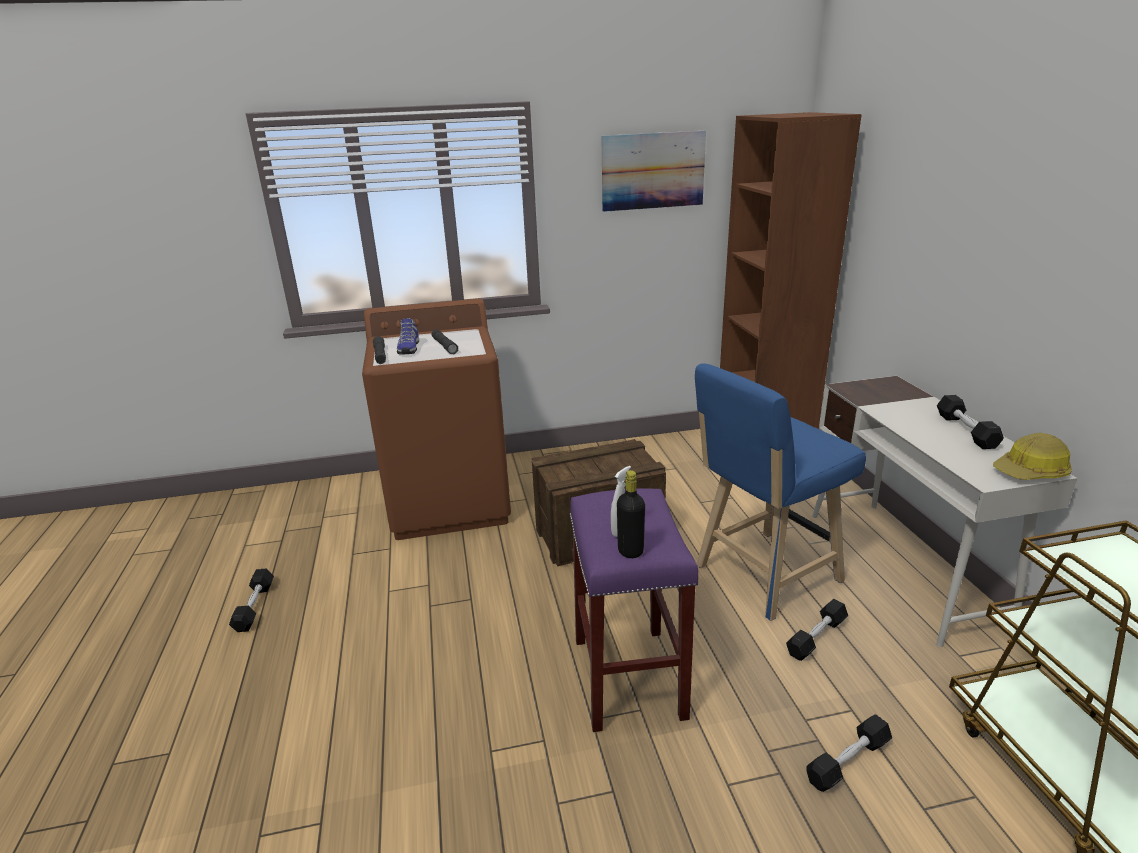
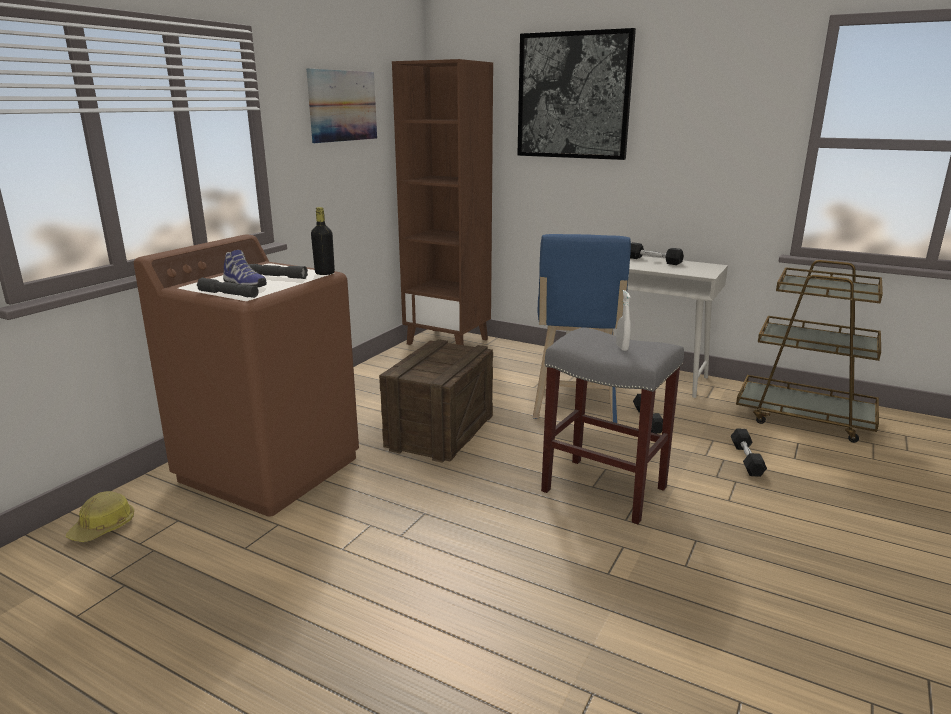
camera: 50 degrees left, 5 degrees down
(255, 606) = (216, 643): black dumbbell -> none
(629, 678) = (606, 489): purple stool -> grey stool
(630, 551) = (652, 351): black bottle -> black bottle (324, 273)
(937, 168) = (573, 96): none -> picture
(1030, 472) = (710, 267): hard hat -> hard hat (103, 527)

